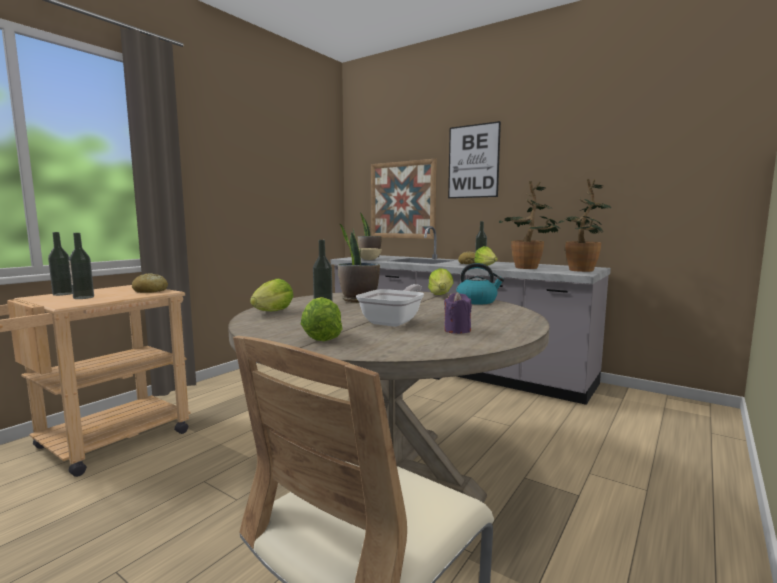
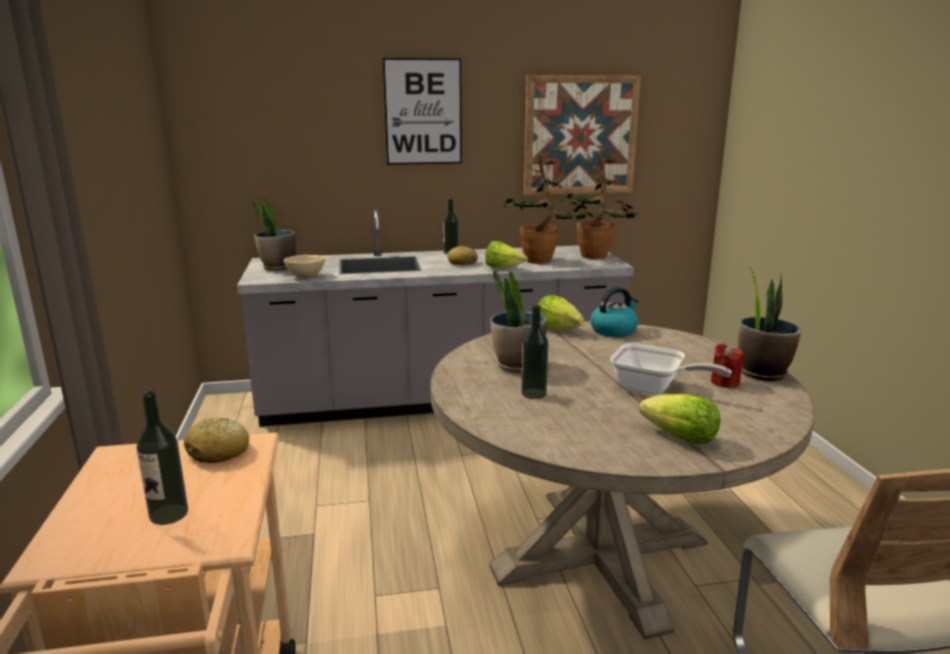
camera: 45 degrees left, 10 degrees up
(63, 294) = (73, 527): bottle -> none
(273, 312) = (510, 421): lettuce -> none
(394, 321) = (653, 389): frying pan -> frying pan turned 135 degrees clockwise
(402, 200) = (304, 166): picture -> picture (580, 135)
(457, 330) = (725, 382): purple candle -> red candle
(510, 334) = (762, 372): none -> potted plant

